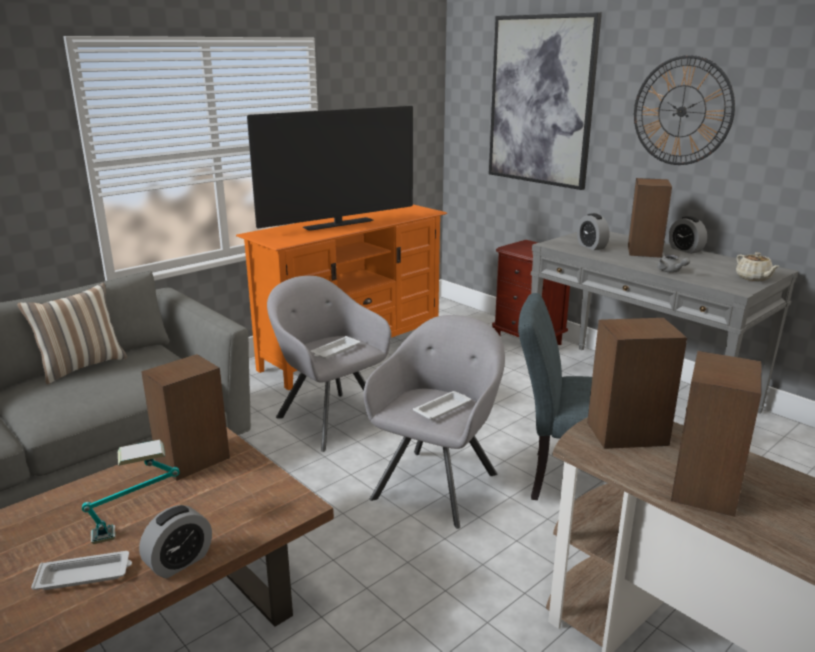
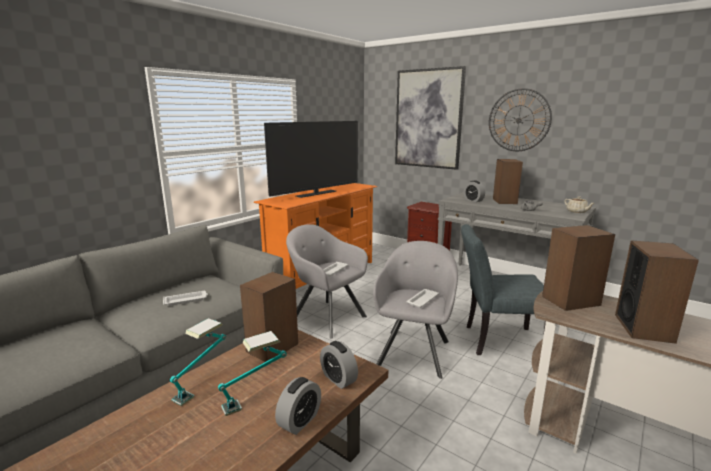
camera: 10 degrees left, 5 degrees down
(81, 366) = (163, 292): pillow -> none
(81, 502) = (202, 385): none -> table lamp
(85, 575) = (231, 440): white tray -> white tray (186, 300)
(685, 250) = (526, 200): alarm clock -> alarm clock (338, 379)

